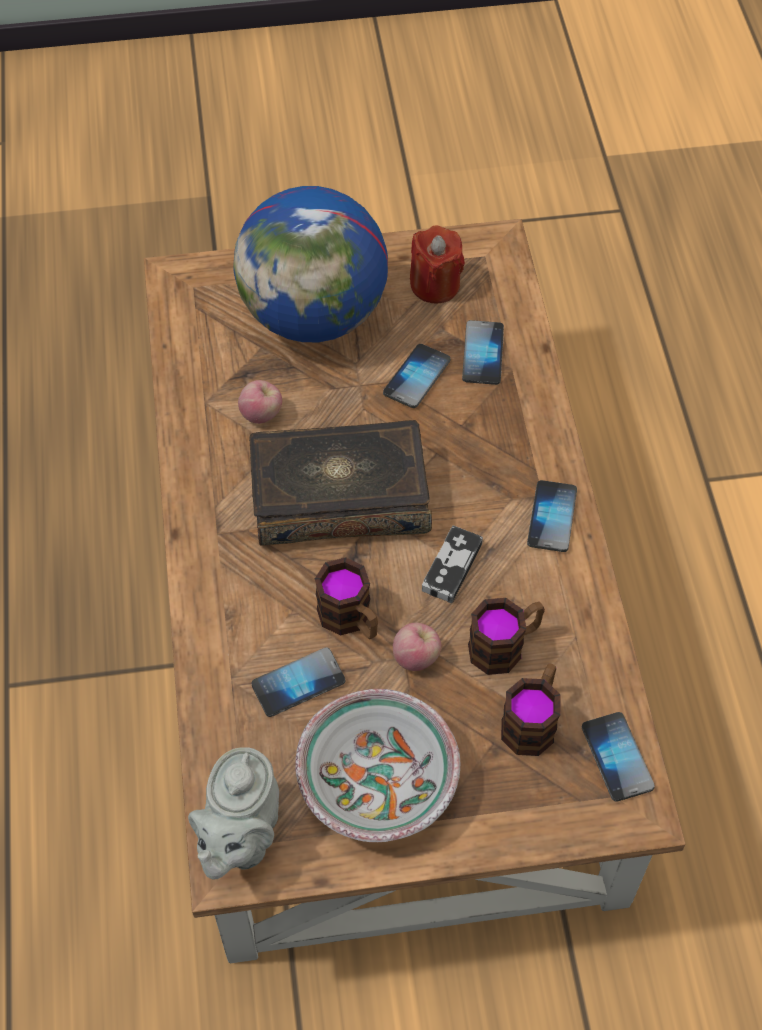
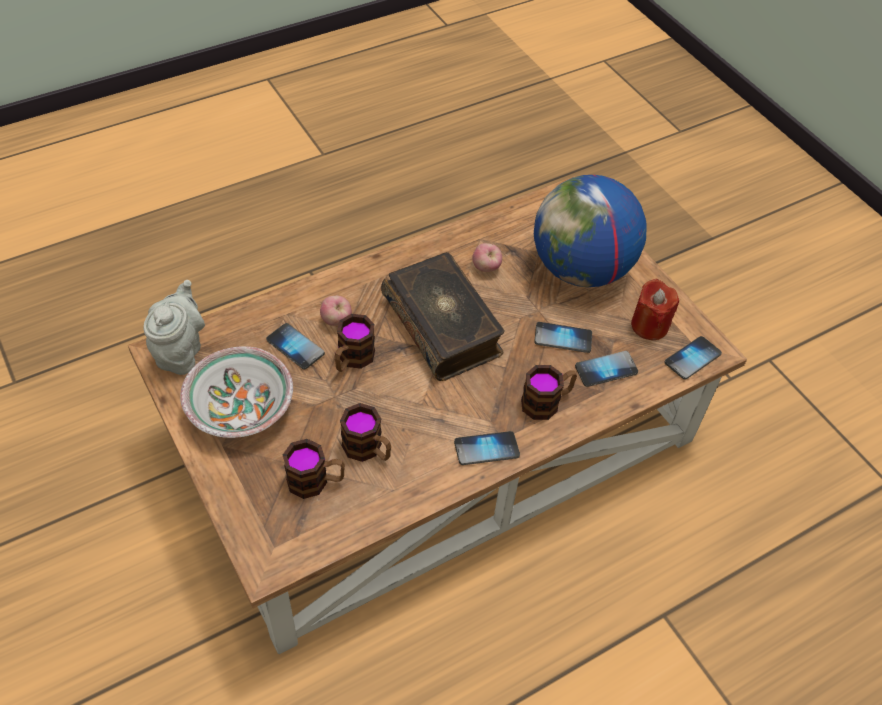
camera: 65 degrees right, 5 degrees down
(240, 837) = (181, 351): grey teapot -> grey teapot turned 105 degrees clockwise
(416, 657) = (338, 402): apple -> apple (336, 321)
(452, 567) = (417, 402): game controller -> none
(506, 430) = (547, 402): none -> mug
(617, 757) = (305, 540): phone -> phone (692, 358)

